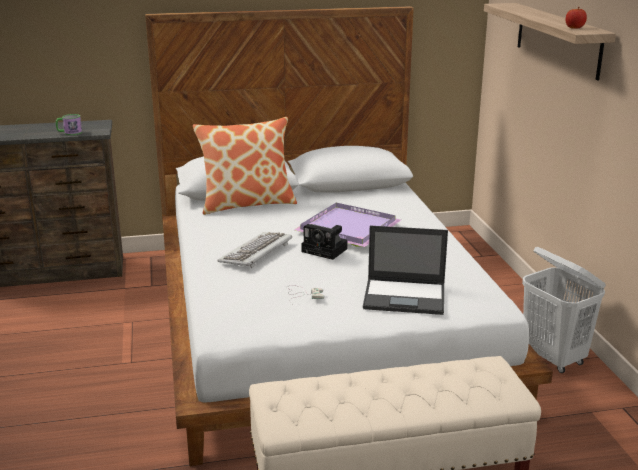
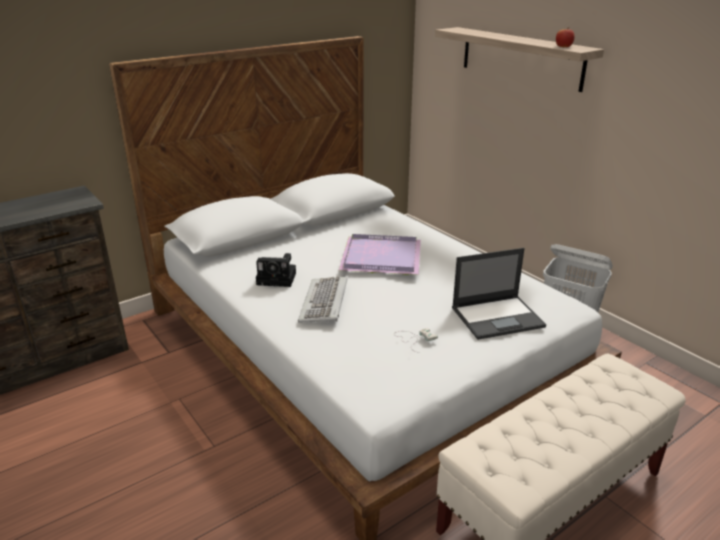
camera: 25 degrees left, 5 degrees up
(69, 133) = (52, 209): mug -> none
(247, 204) = (261, 250): pillow -> none
(326, 250) = (386, 285): camera -> camera (278, 278)

